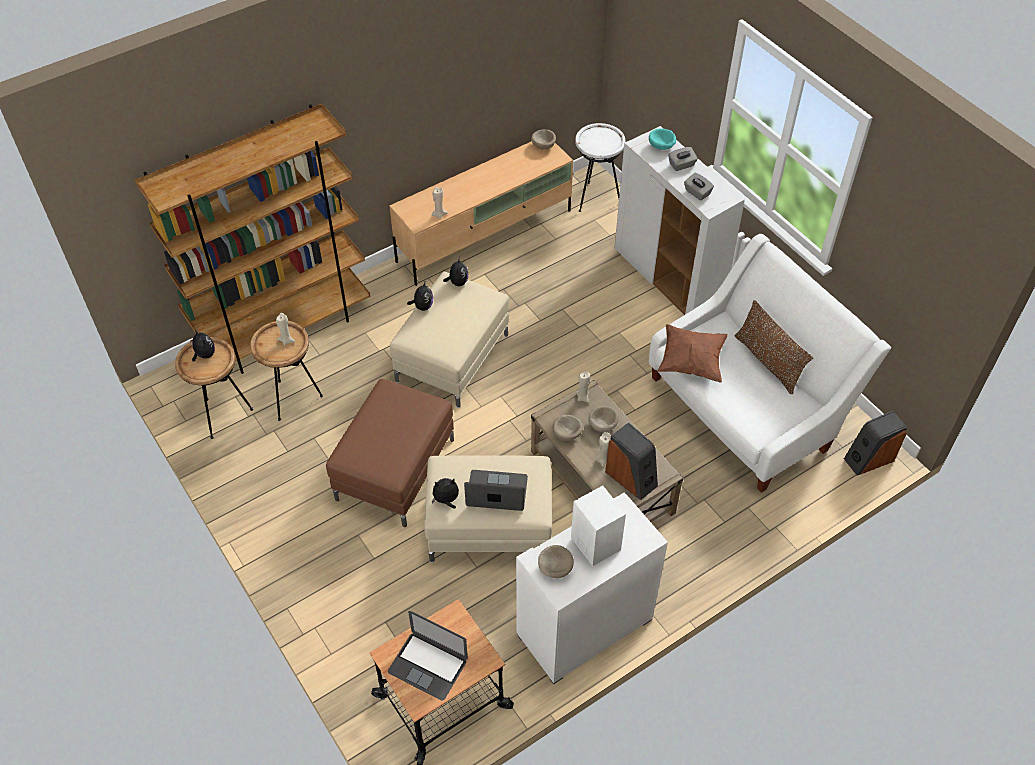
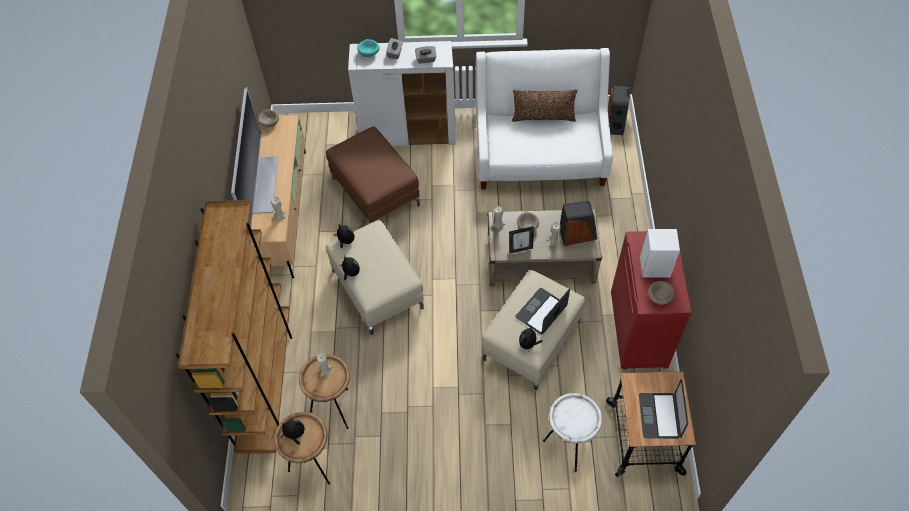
camera: 55 degrees left, 5 degrees up
(396, 470) = (447, 373): brown ottoman -> brown ottoman (376, 191)
(428, 665) = (659, 416): laptop -> laptop turned 120 degrees clockwise
(466, 182) = (263, 185): none -> television
(567, 433) = (520, 249): beige bowl -> picture frame
(584, 628) = (639, 329): white cabinet -> red cabinet
(596, 198) = (308, 132): white side table -> white side table (568, 447)
(691, 362) = (515, 154): brown pillow -> none

